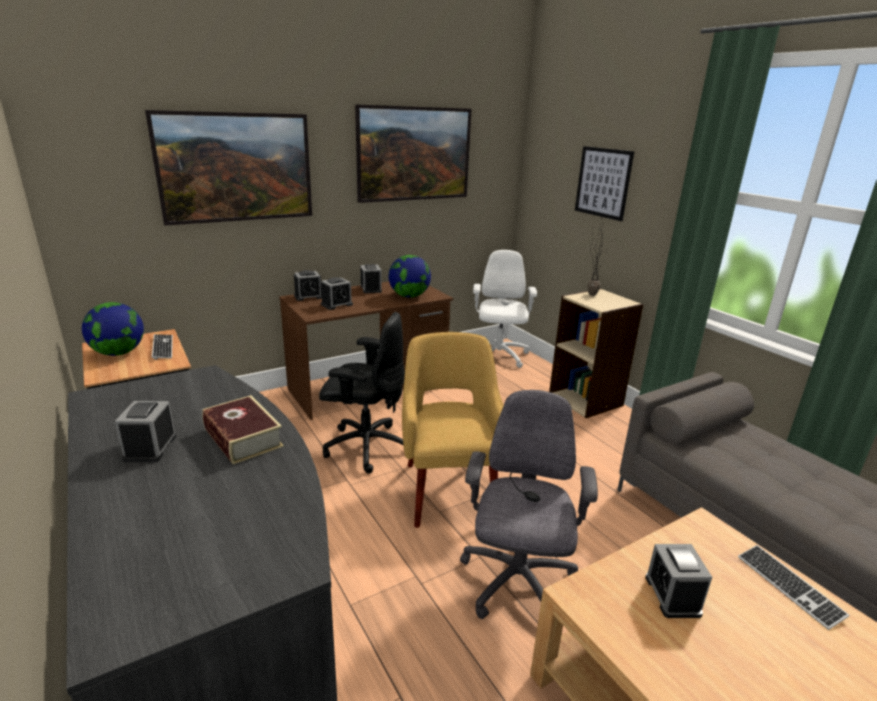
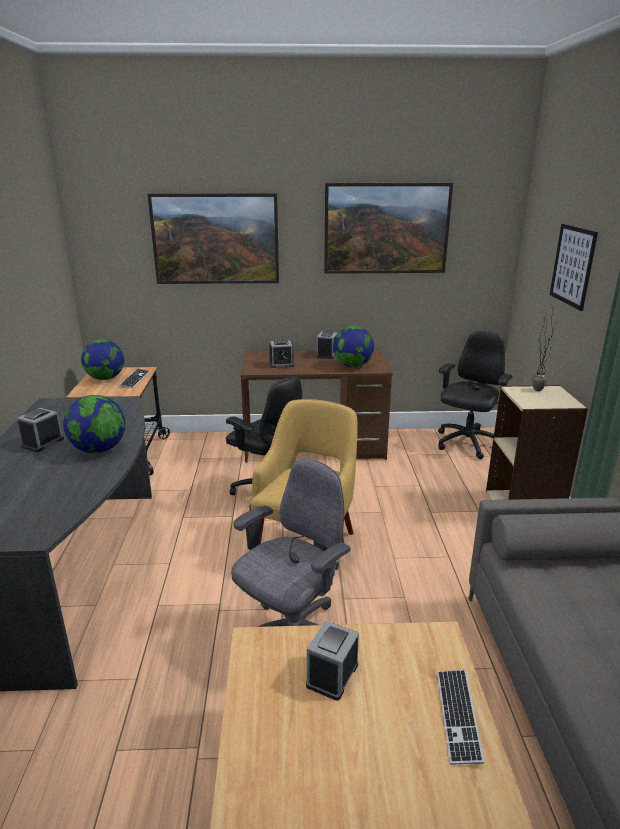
camera: 30 degrees right, 0 degrees up
(243, 438) = (99, 450): book -> globe
(308, 296) = (267, 354): alarm clock -> none
(498, 356) = (466, 443): white office chair -> black office chair

